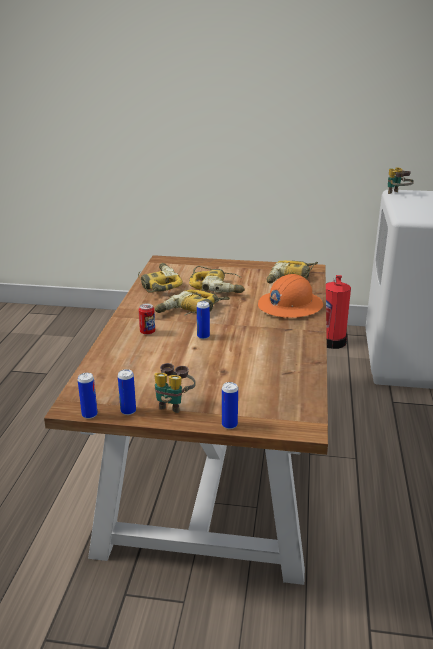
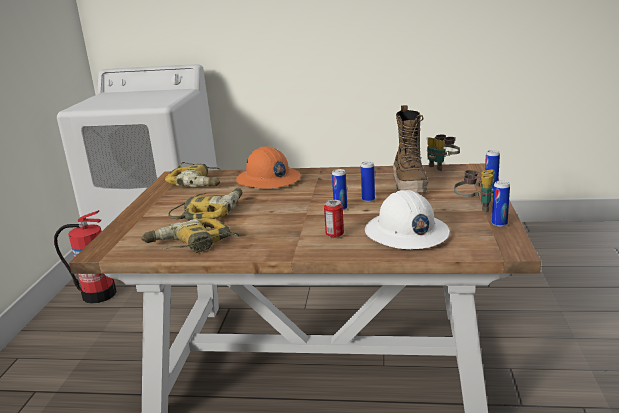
camera: 90 degrees left, 5 degrees down
(89, 414) = (518, 239): can -> can (368, 199)
(134, 361) = (406, 233): none -> white hard hat
(191, 311) = (277, 219): power drill -> none
(254, 375) = (409, 185): none -> boot
(397, 194) = (84, 107): binoculars -> binoculars (441, 166)

